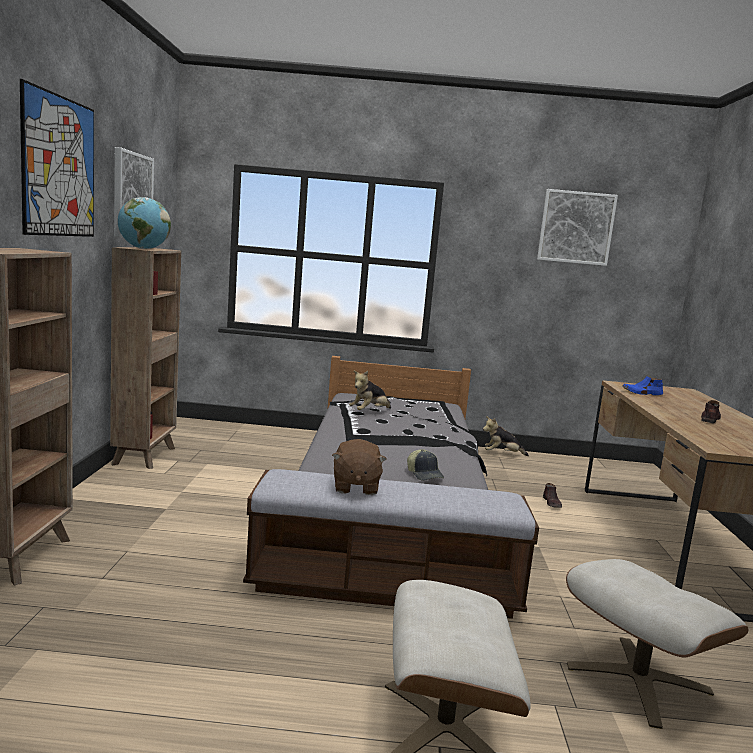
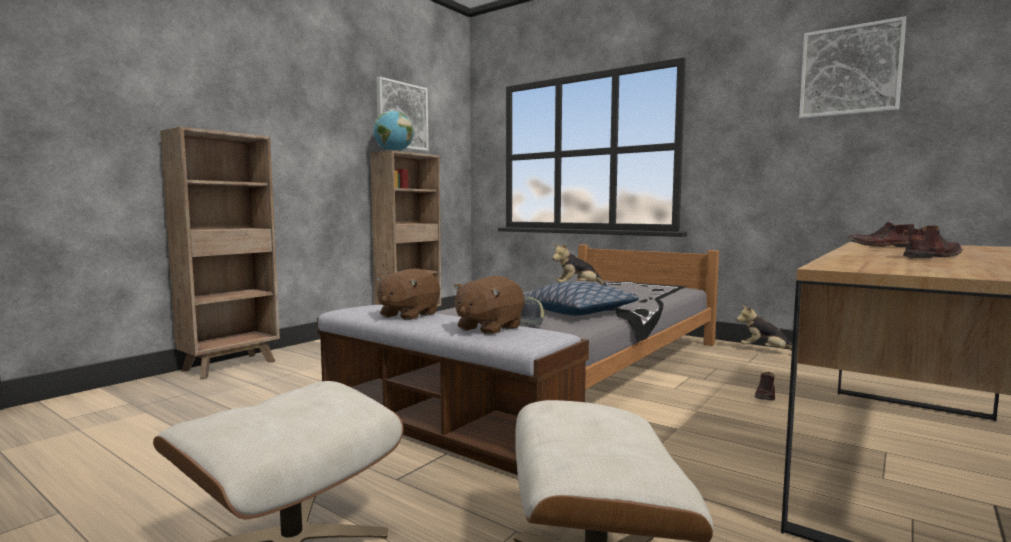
camera: 35 degrees right, 5 degrees down
(59, 167) = (304, 87): picture -> none
(432, 452) = (578, 312): none -> pillow
(457, 497) = (488, 328): none -> brown plush toy
(642, 393) = (881, 246): blue shoe -> brown shoe

